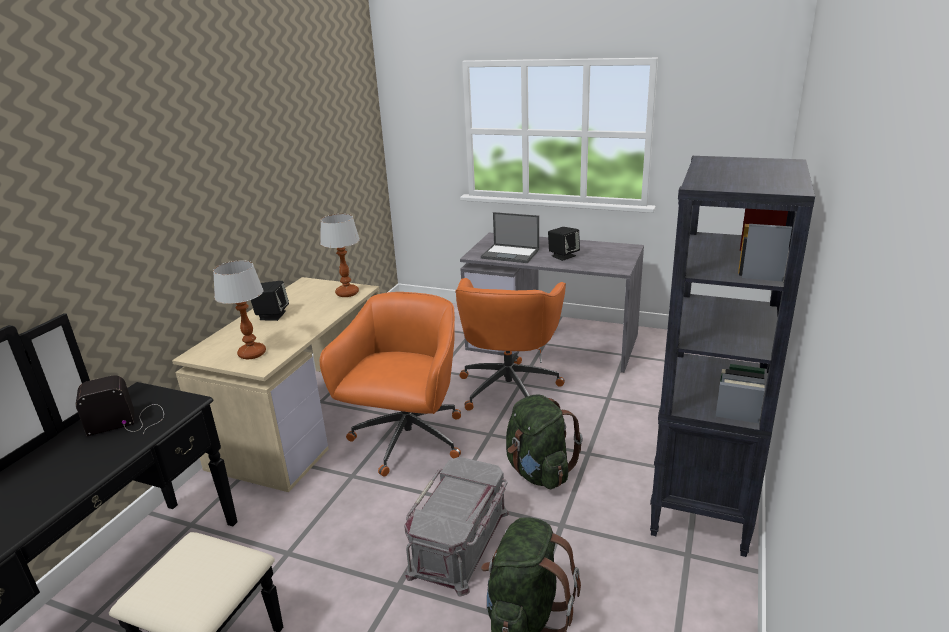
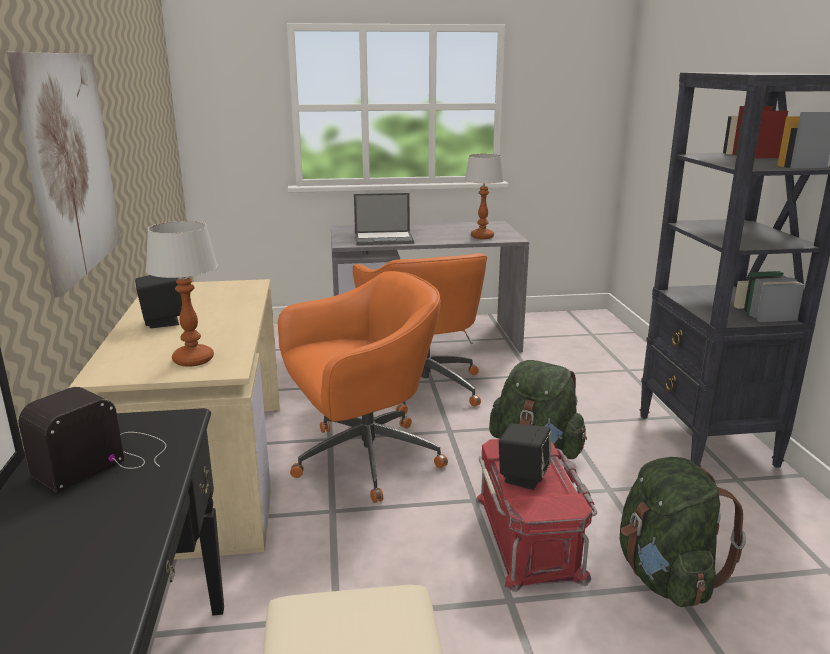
camera: 30 degrees left, 5 degrees down
(200, 212) = (70, 165): none -> picture
(347, 293) = (238, 289): table lamp -> table lamp (482, 237)
(407, 441) = (363, 459): orange office chair -> orange office chair turned 75 degrees clockwise
(461, 542) = (530, 536): grey storage box -> red storage box
(563, 256) = (442, 235): black speaker -> black speaker (523, 477)

